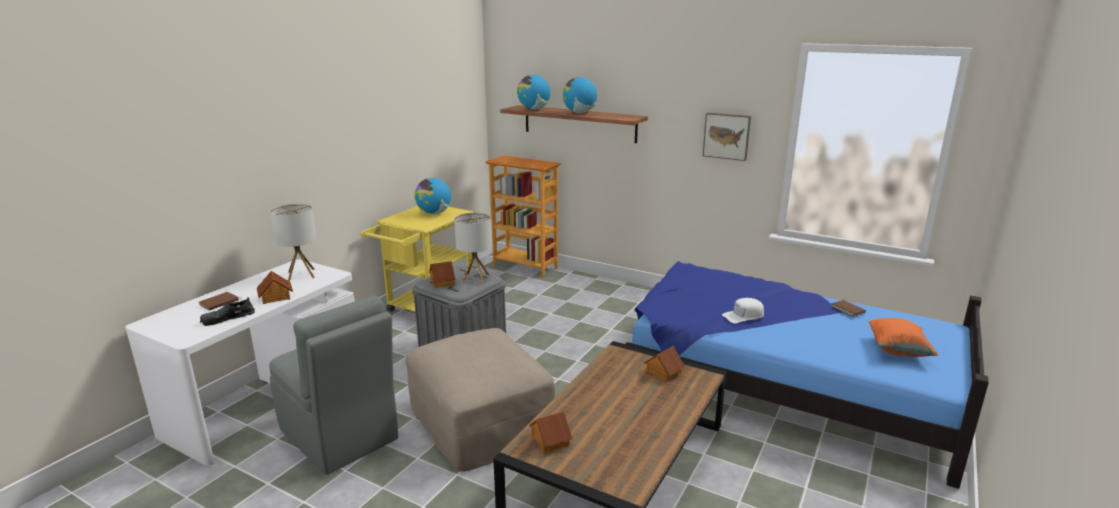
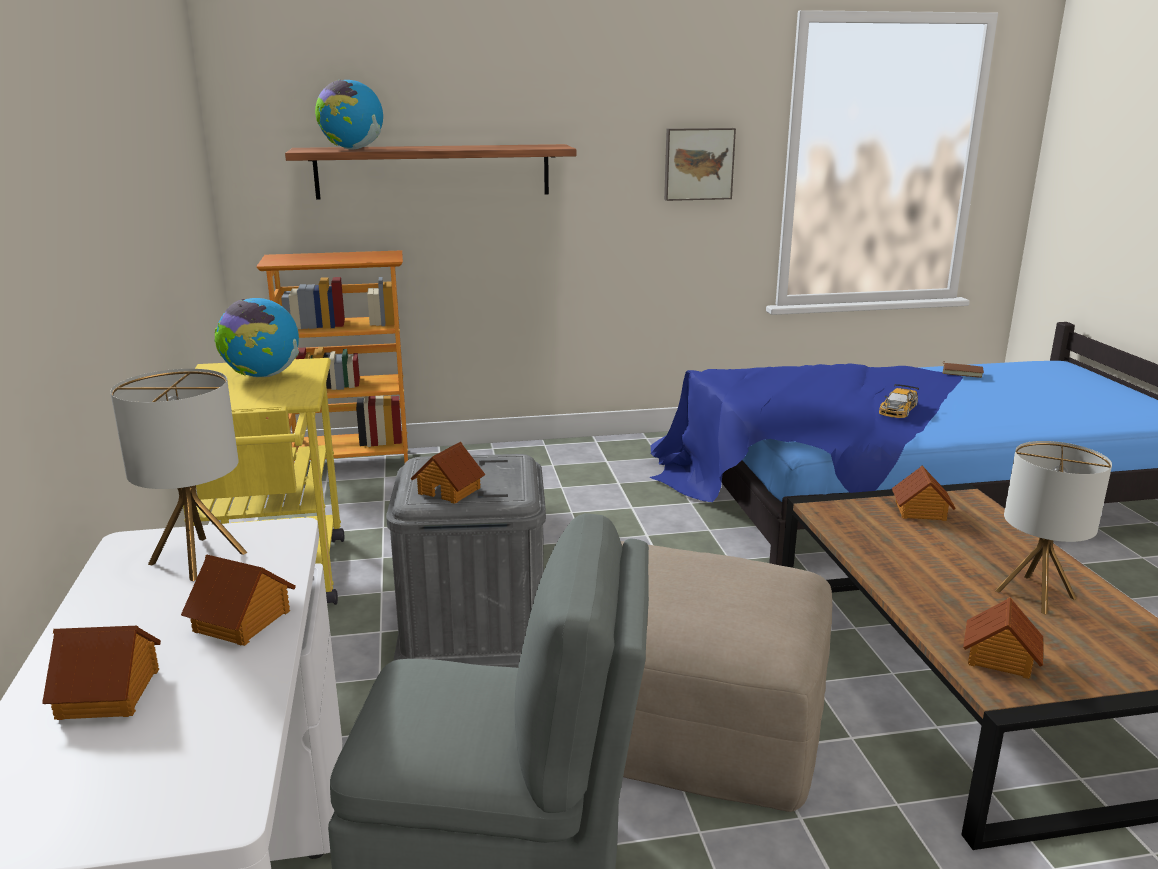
camera: 40 degrees left, 0 degrees up
(220, 303) = (110, 693): brown book -> toy house
(227, 318) = (218, 712): black shoe -> none
(475, 278) = (493, 467): table lamp -> table lamp (1035, 594)
(579, 113) = (451, 147): globe -> none
(743, 316) = (898, 409): white cap -> toy car
(897, 350) = (1080, 398): orange pillow -> none

